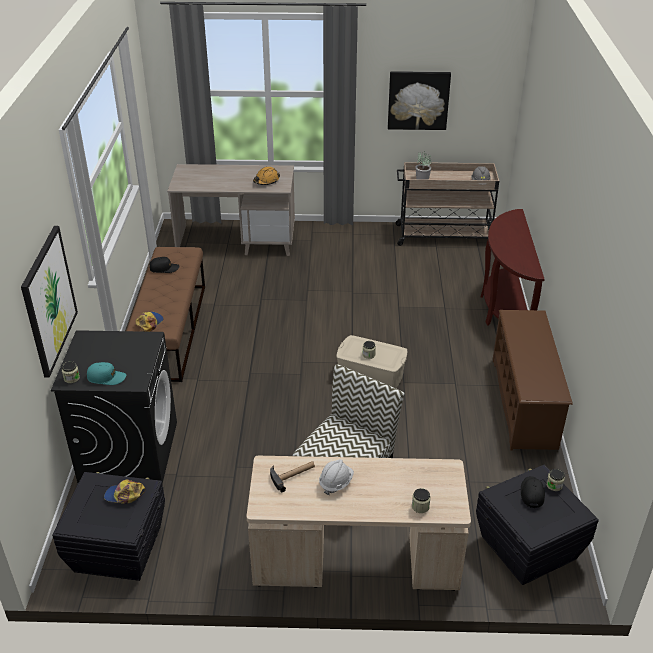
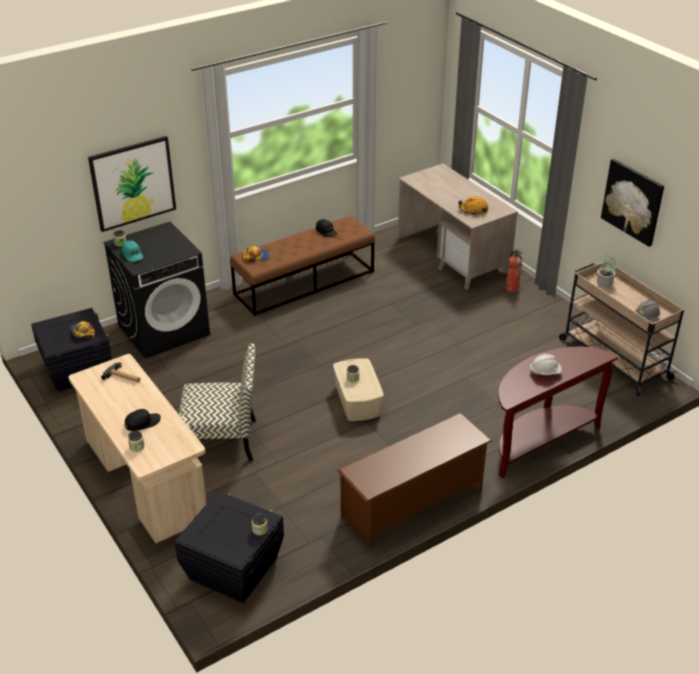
camera: 55 degrees right, 0 degrees up
(315, 236) = (512, 289): none -> fire extinguisher
(335, 482) = (131, 398): white hard hat -> white hard hat (545, 372)
(532, 493) = (239, 520): black cap -> black cap (142, 423)

